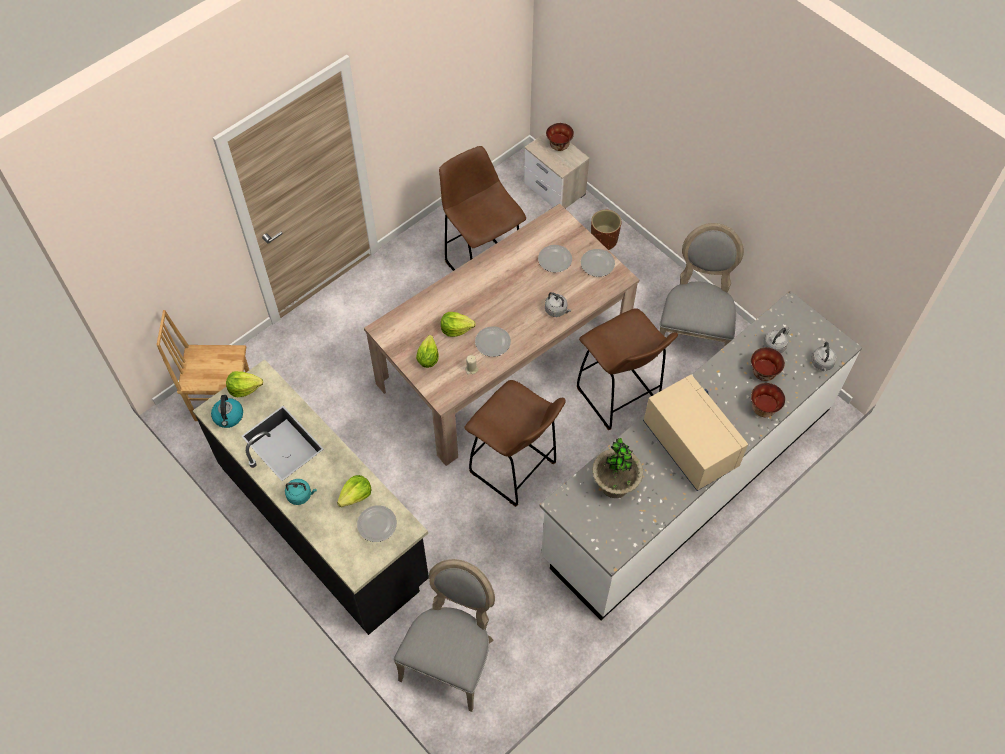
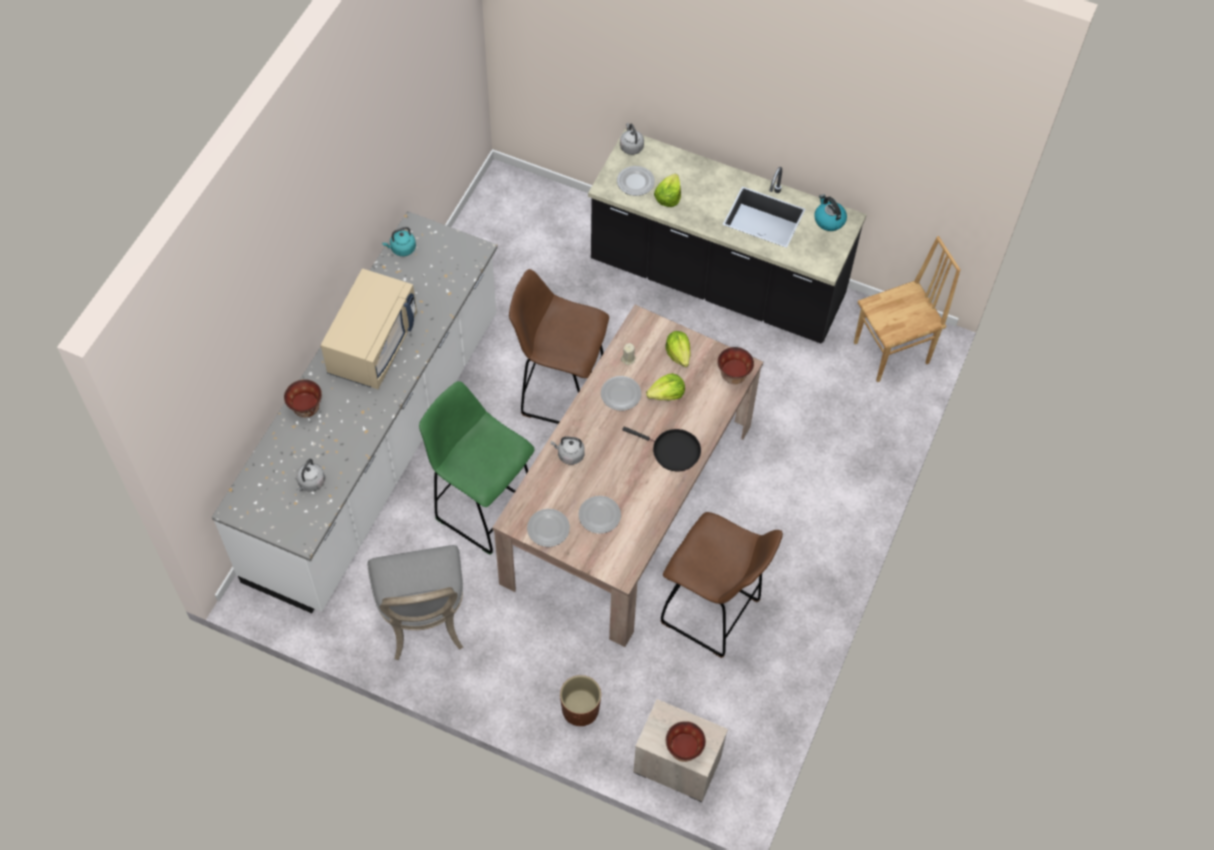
camera: 155 degrees right, 0 degrees up
(244, 388) = (833, 249): lettuce -> none
(300, 495) = (717, 181): turquoise kettle -> turquoise kettle (402, 249)
(451, 657) = (540, 219): grey chair -> none
(475, 285) = (672, 451): none -> black frying pan
(615, 485) = (433, 284): potted plant -> none
(619, 397) = (482, 509): brown stool -> green stool
(689, 445) = (373, 345): beige microwave -> beige microwave turned 105 degrees counterclockwise
(764, 373) = (315, 446): bowl -> bowl (733, 375)
(822, 364) = (253, 480): grey kettle -> grey kettle (631, 146)

